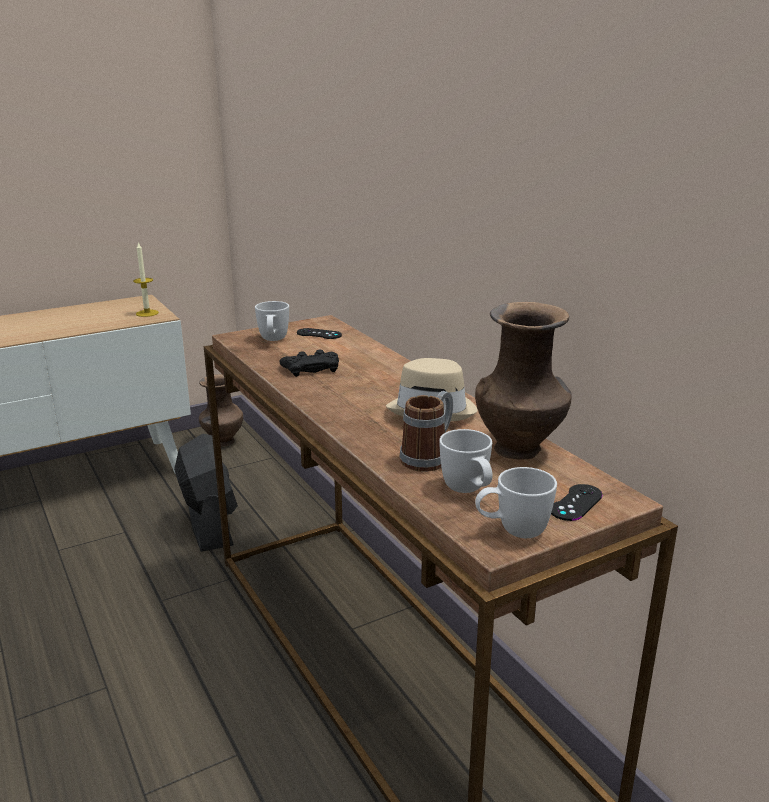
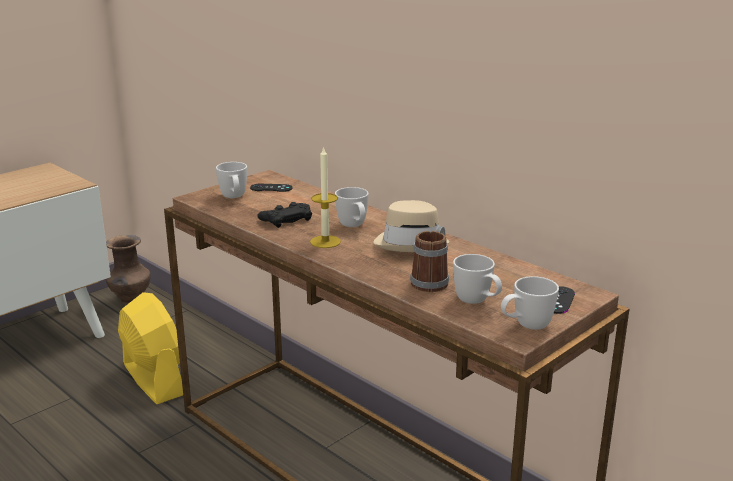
camera: 15 degrees left, 0 degrees up
(147, 313) = (59, 182): candle -> candle (325, 242)
(210, 524) = (154, 379): black fan -> yellow fan
(380, 384) = (354, 226): none -> white mug
(519, 449) = (496, 266): brown vase -> none

